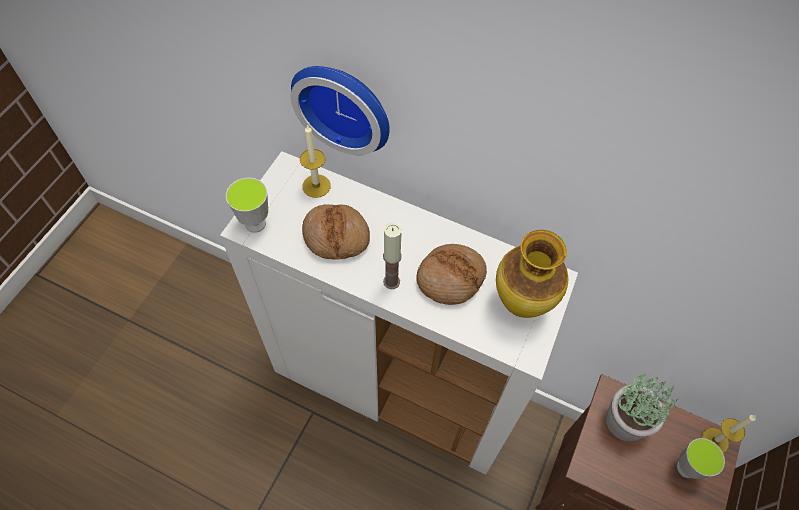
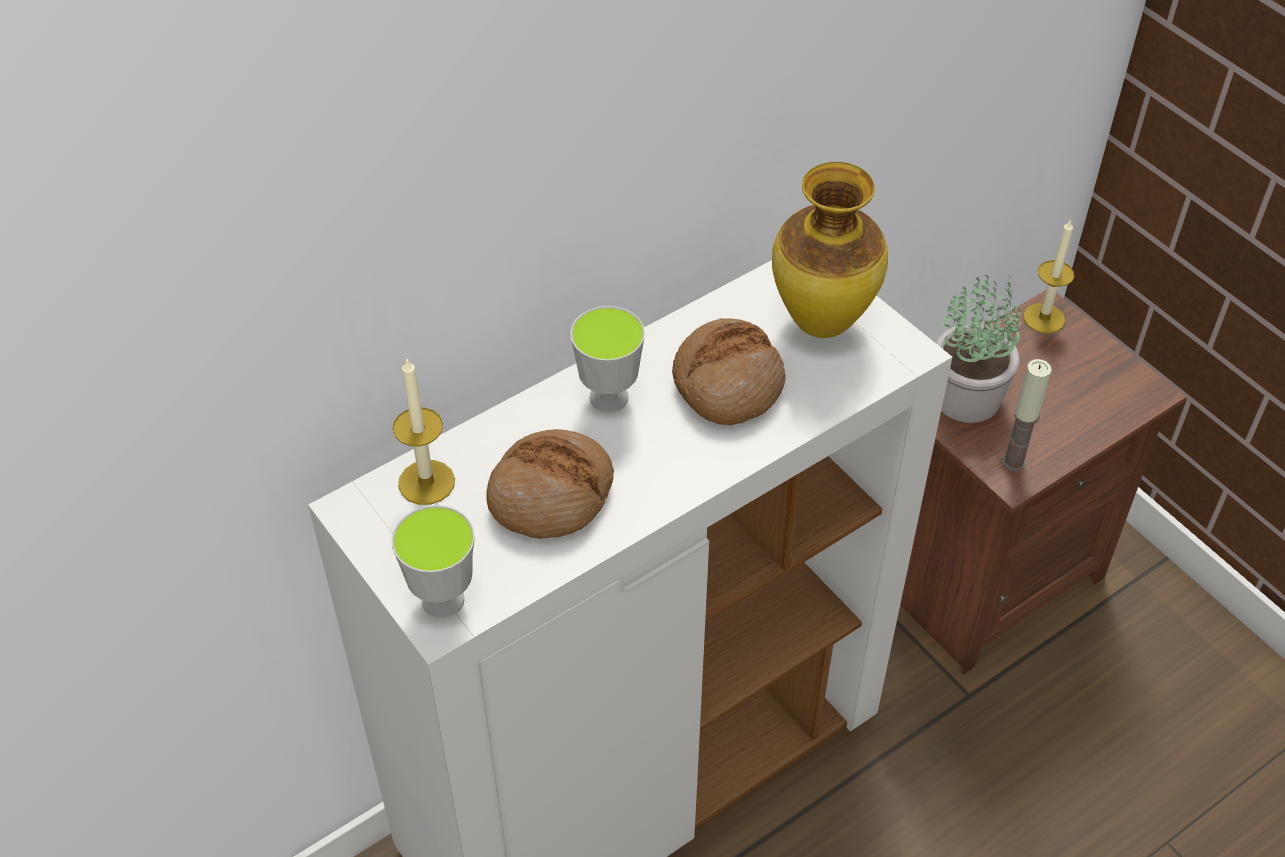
camera: 60 degrees left, 10 degrees down
(344, 104) = (404, 294): wall clock -> none
(391, 281) = (687, 457): candle -> candle (1013, 462)
(686, 468) = (1066, 368): cup -> cup (609, 397)

